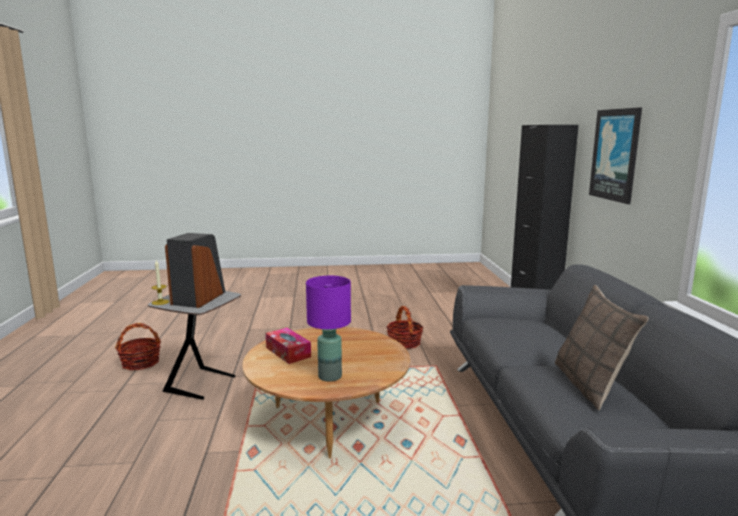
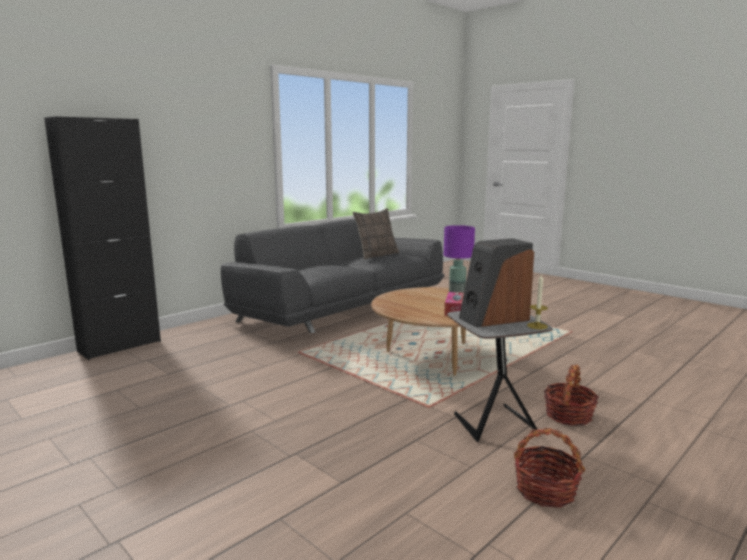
camera: 130 degrees left, 0 degrees up
(404, 343) = (260, 376): basket -> basket (568, 415)
(615, 155) = (193, 148): picture -> none

